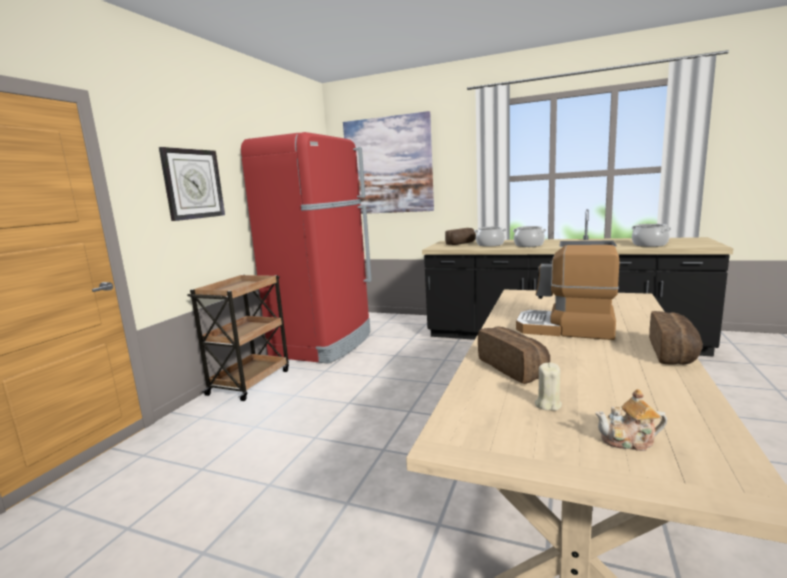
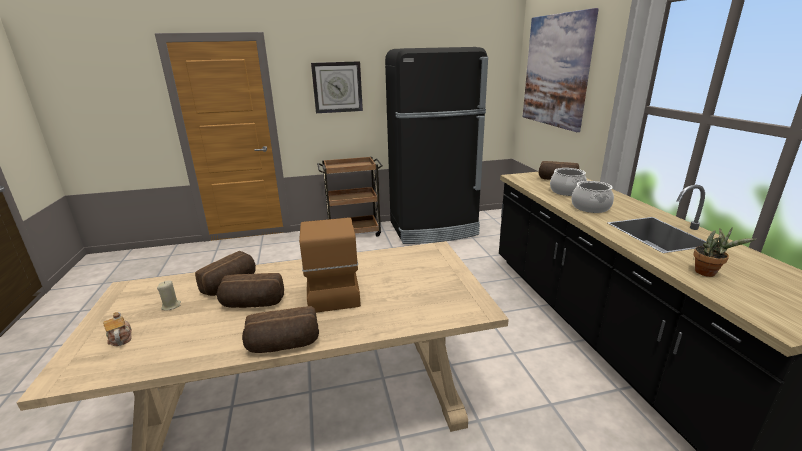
camera: 55 degrees right, 10 degrees up
(324, 344) = (433, 229): red fridge -> black fridge
(576, 360) = (252, 304): none -> bread
(649, 245) = (708, 273): cooking pot -> potted plant

